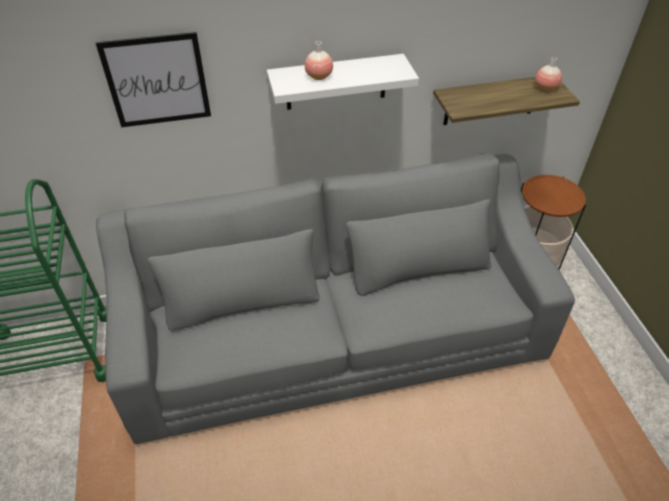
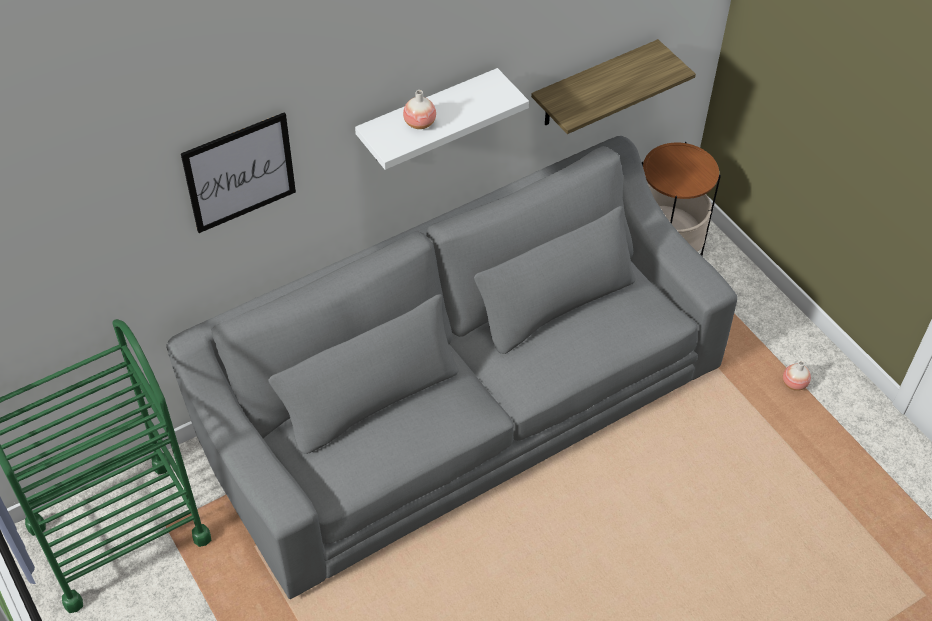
camera: 20 degrees left, 5 degrees up
(545, 88) = (654, 62): vase -> vase (794, 384)

